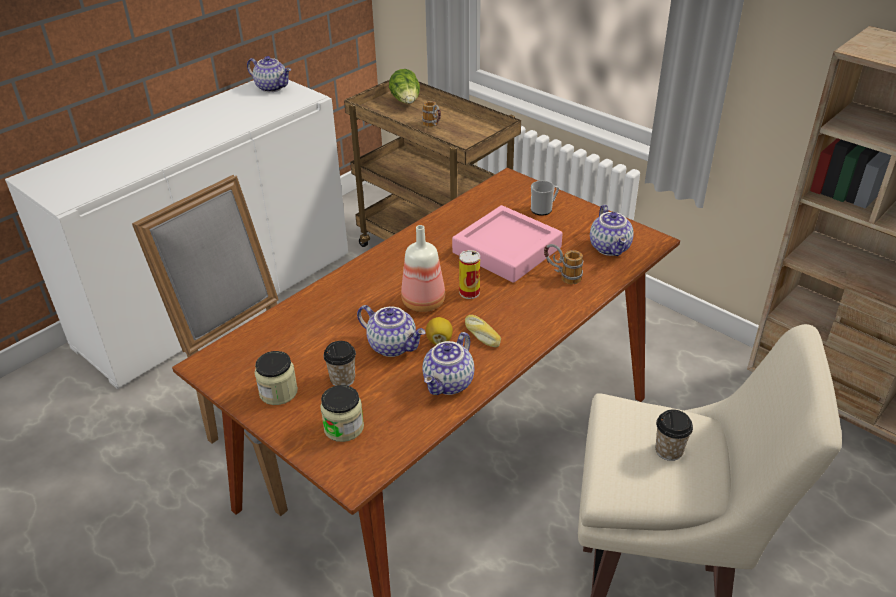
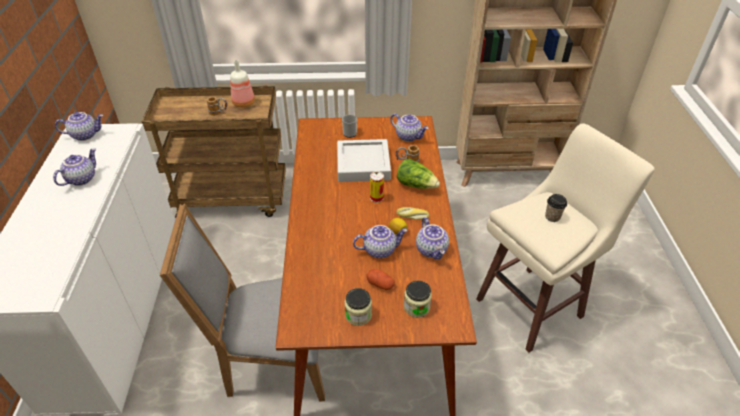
camera: 45 degrees left, 5 degrees up
(218, 123) = (81, 178): none -> teapot
(342, 379) = (380, 284): cup -> potato
(406, 101) = (178, 105): lettuce -> lettuce (416, 185)
(425, 302) = (362, 217): bottle -> bottle (244, 103)
(507, 250) = (363, 165): pink tray -> grey tray

